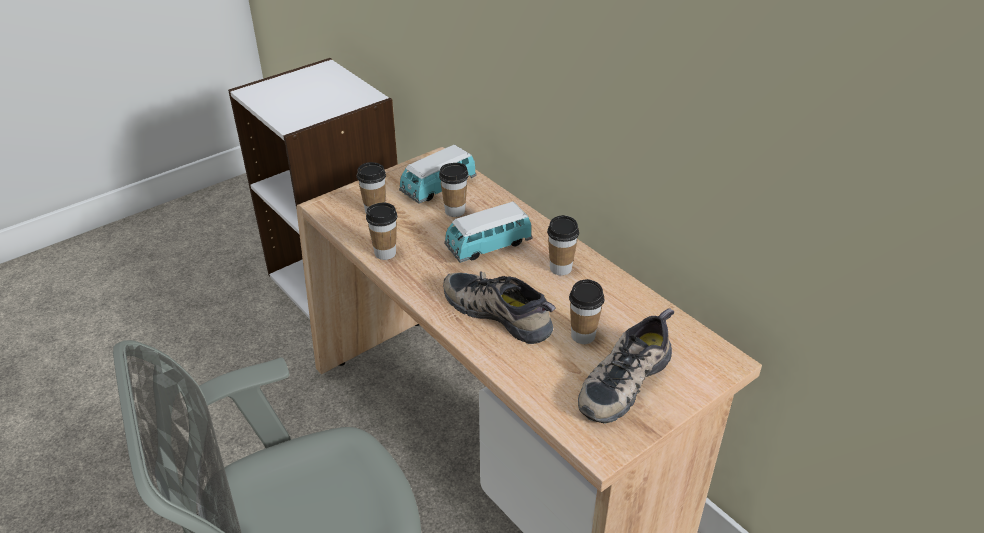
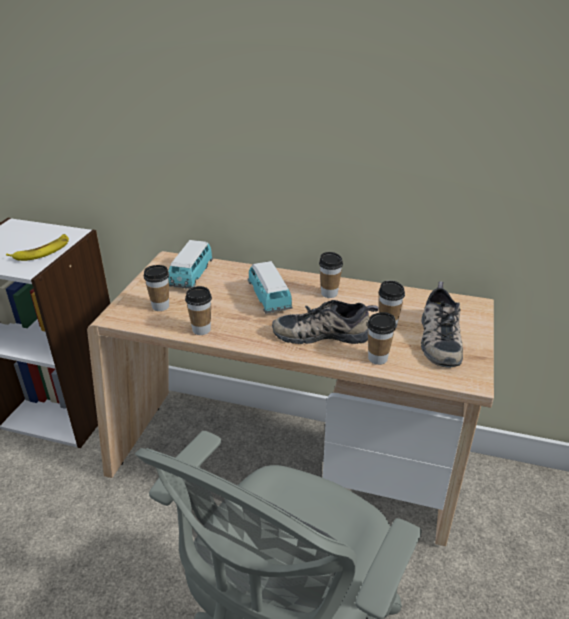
camera: 35 degrees left, 5 degrees down
(321, 107) = (43, 251): none -> banana
(455, 211) = (220, 286): cup -> cup (377, 358)
(488, 247) = (269, 298): toy car -> toy car turned 135 degrees clockwise

